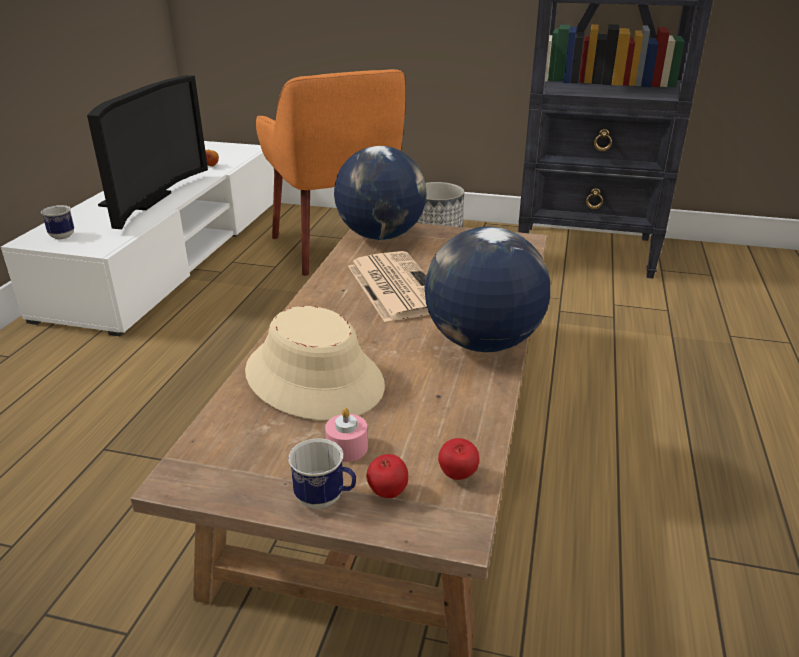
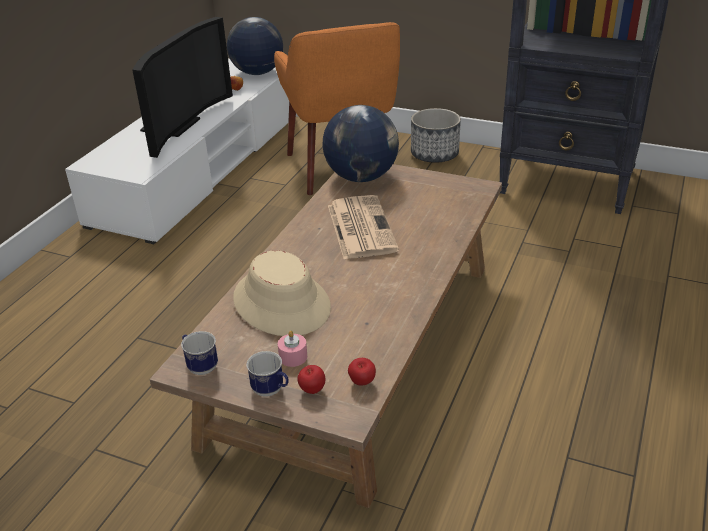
camera: 10 degrees right, 5 degrees up
(60, 235) = (109, 160): mug -> mug (200, 366)
(482, 343) = (412, 282): globe -> globe (257, 73)

